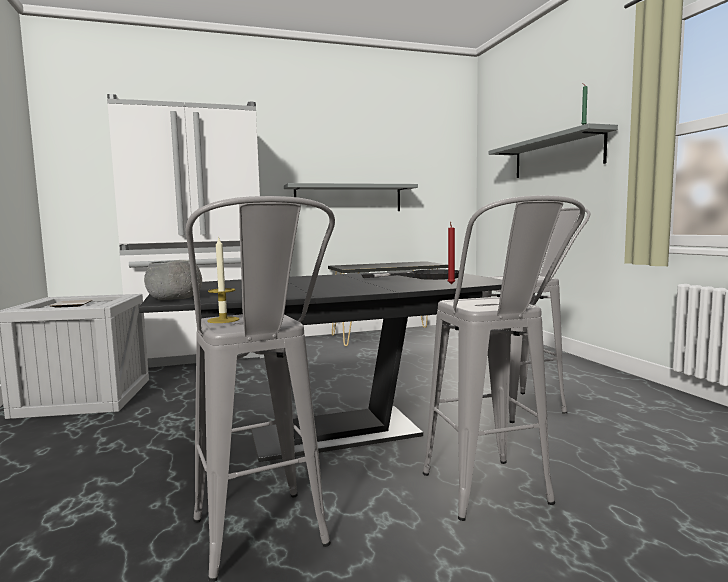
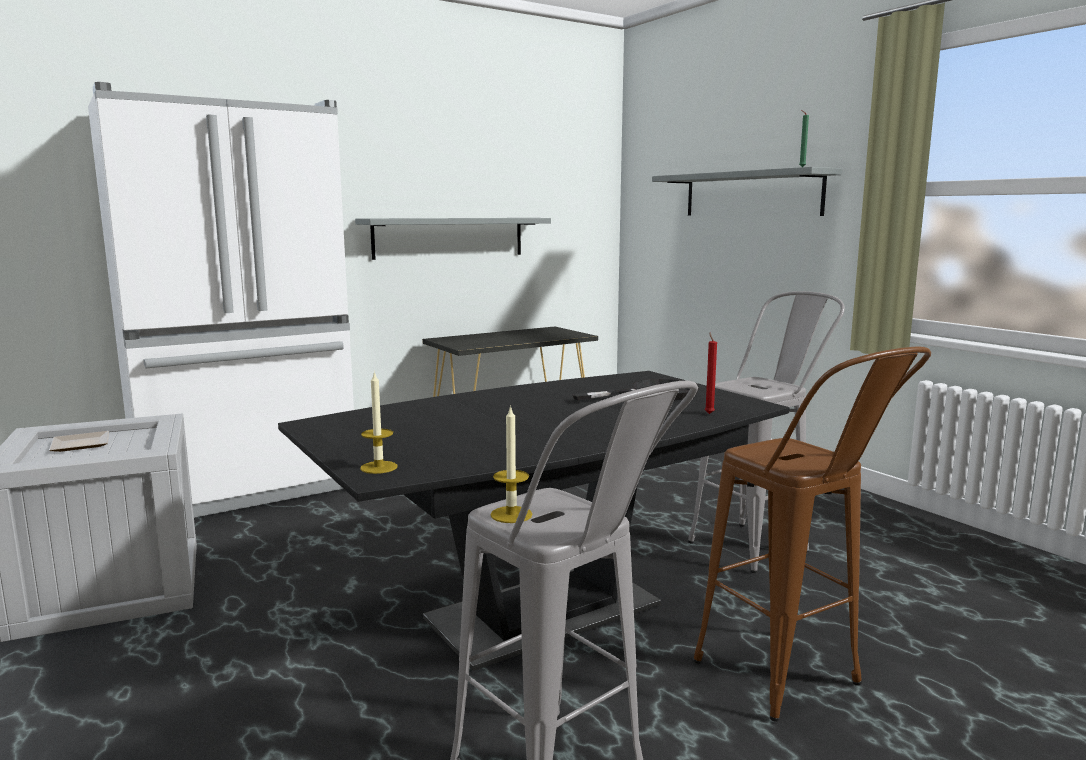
camera: 15 degrees left, 5 degrees up
(175, 298) = (378, 467): grey bowl -> candle
(495, 499) = (794, 686): grey stool -> brown stool

